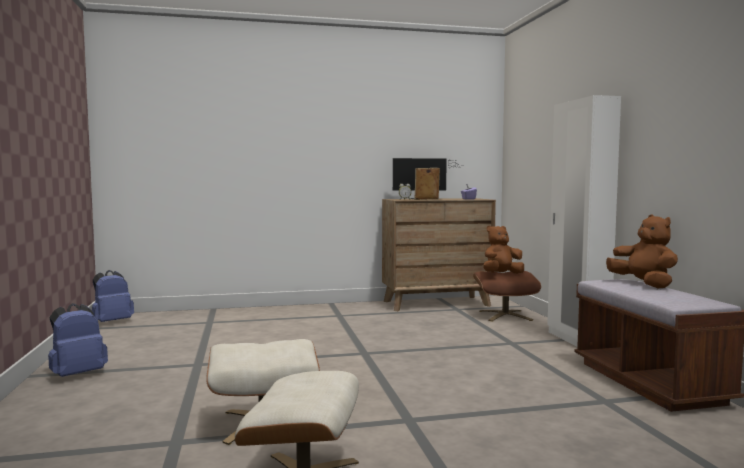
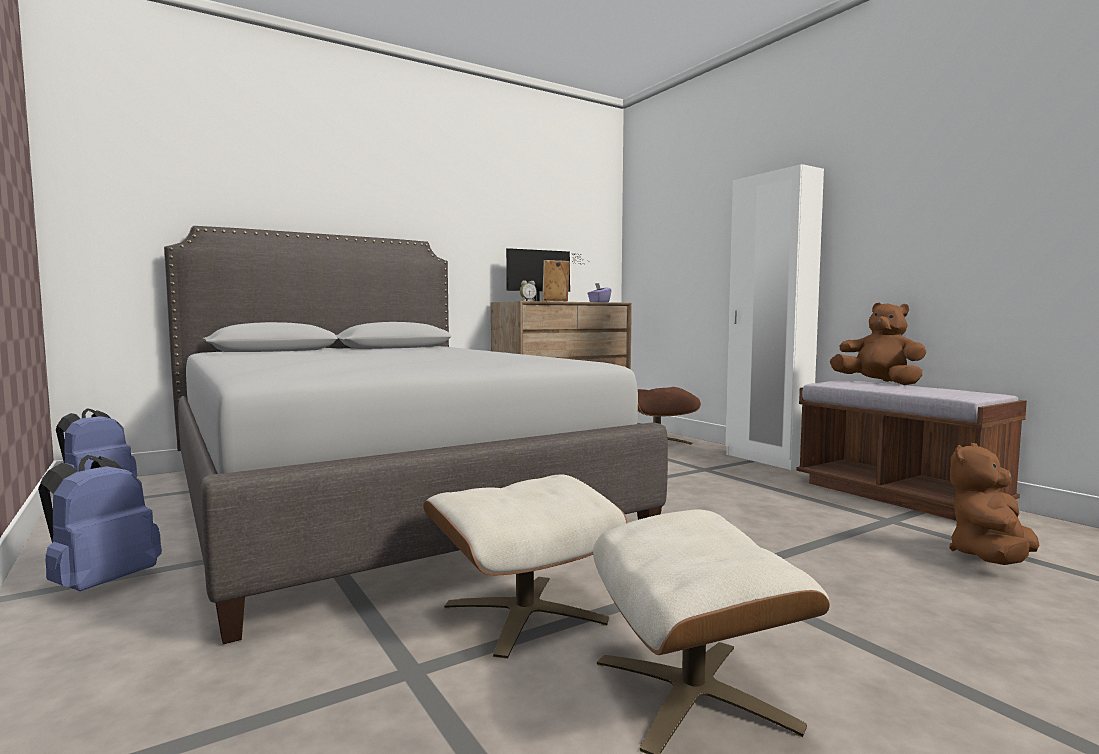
camera: 20 degrees left, 0 degrees up
(259, 342) = (381, 499): none -> grey bed
(501, 274) = (653, 391): brown plush toy -> brown plush toy (991, 559)

